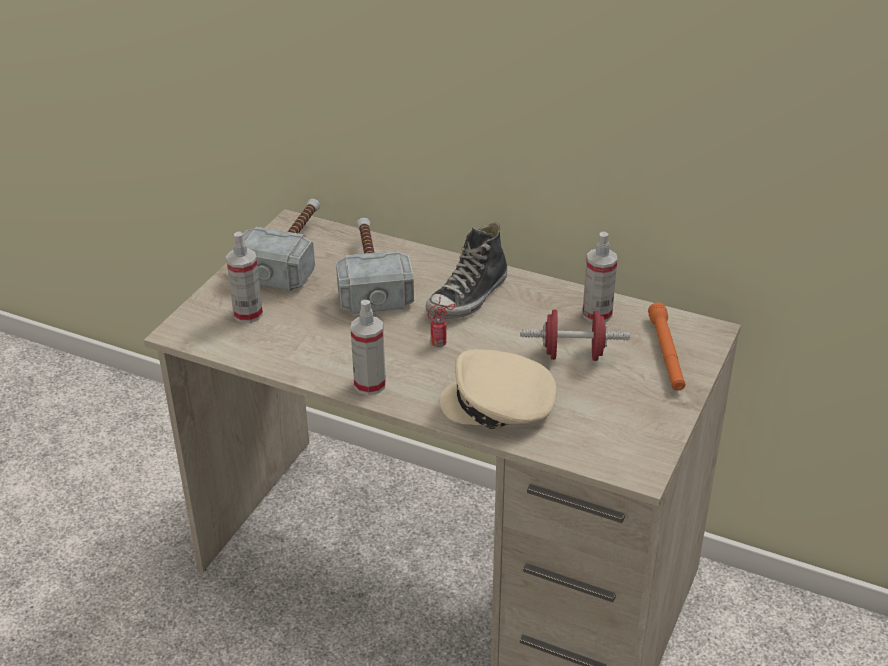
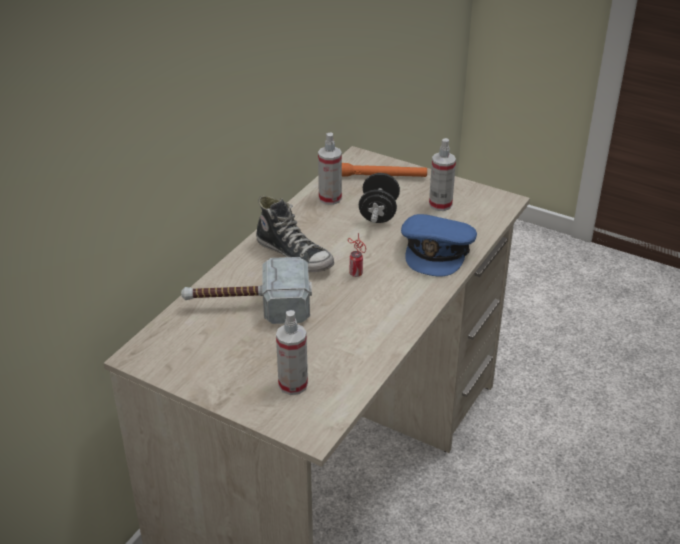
camera: 85 degrees left, 0 degrees up
(291, 253) = (194, 356): hammer -> none
(370, 385) = (407, 311): spray bottle -> spray bottle (440, 204)
(499, 406) = (437, 250): beige cap -> blue cap
(573, 355) = (378, 213): red dumbbell -> black dumbbell

